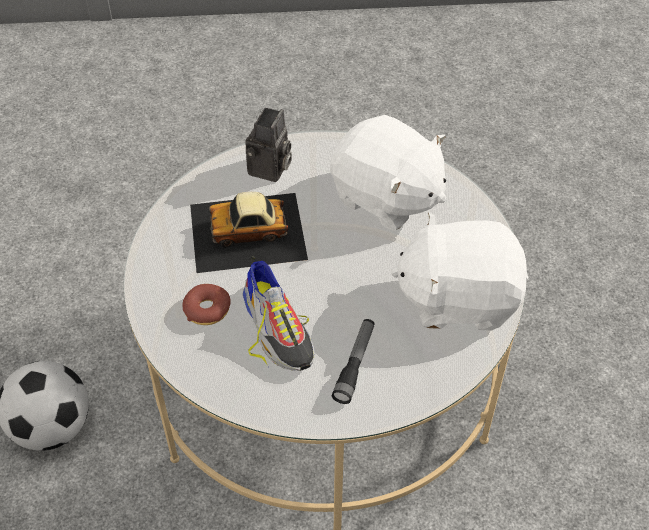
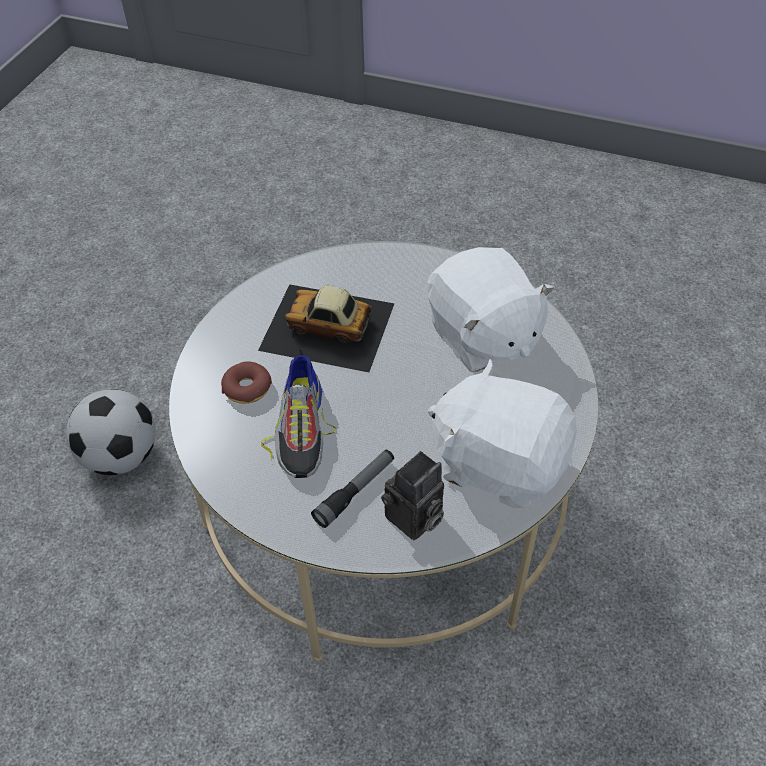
camera: 25 degrees right, 0 degrees up
(270, 170) = (382, 274): camera -> camera (414, 520)

